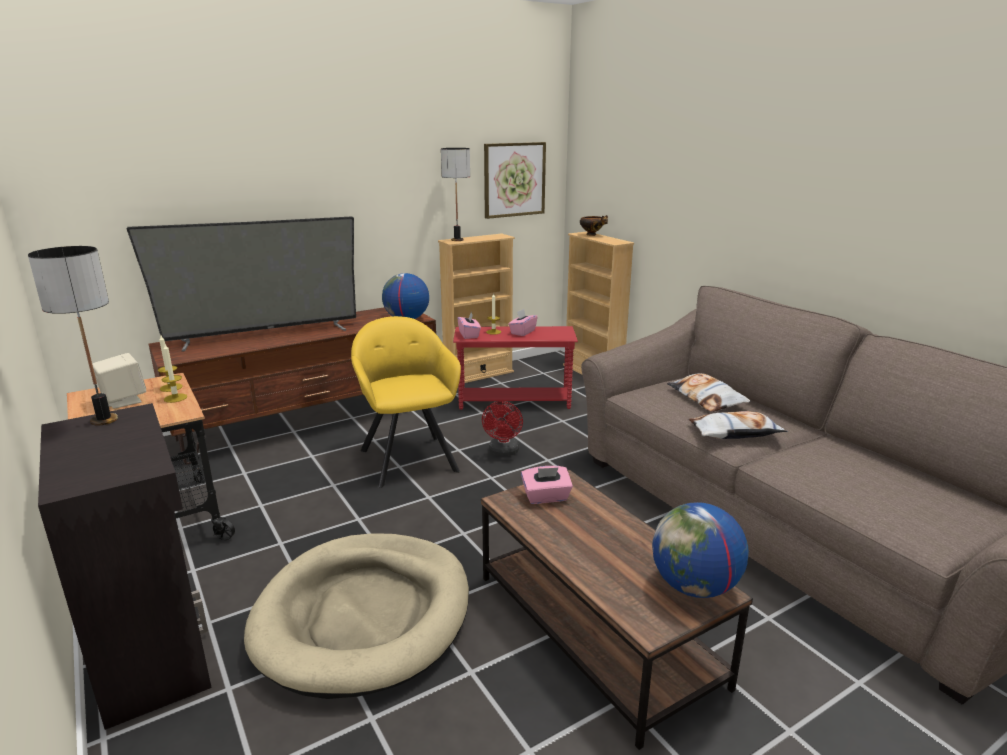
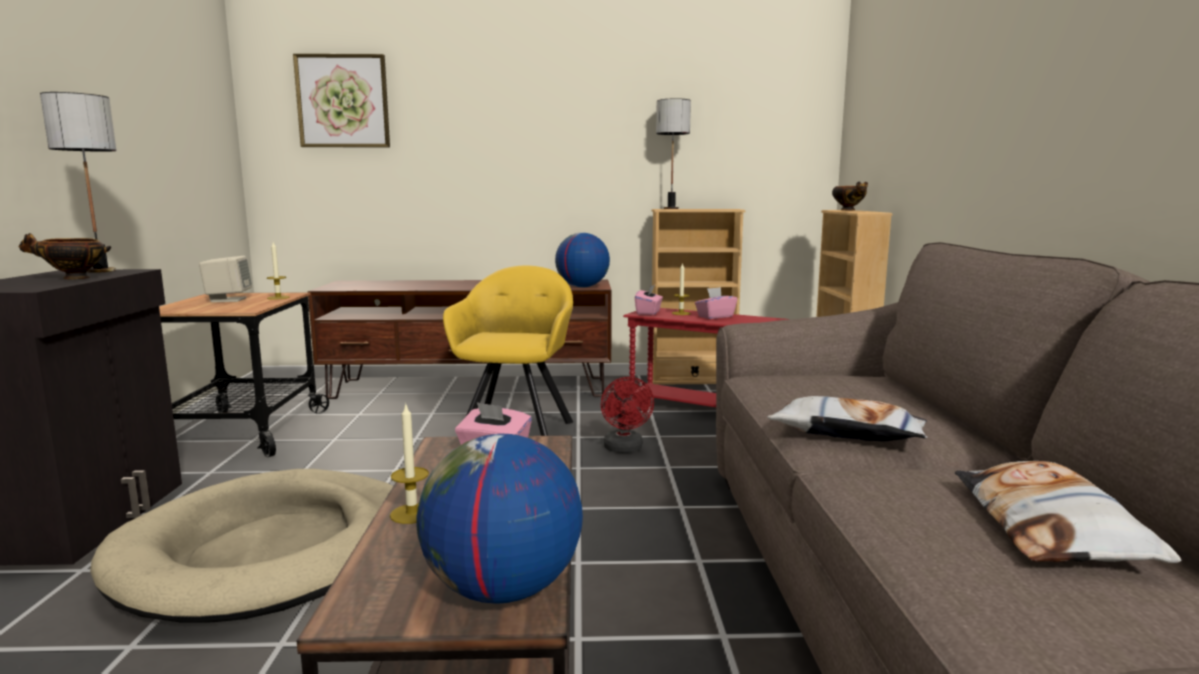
camera: 30 degrees right, 10 degrees down
(125, 440) = (73, 278): none -> bowl
(175, 398) = (265, 302): candle -> candle (412, 513)
(264, 335) = (431, 284): television -> none
(503, 452) = (625, 449): red fan -> red fan turned 45 degrees counterclockwise
(514, 179) = (761, 145): picture -> picture (343, 101)
(706, 398) = (863, 394): pillow -> pillow (1050, 527)

